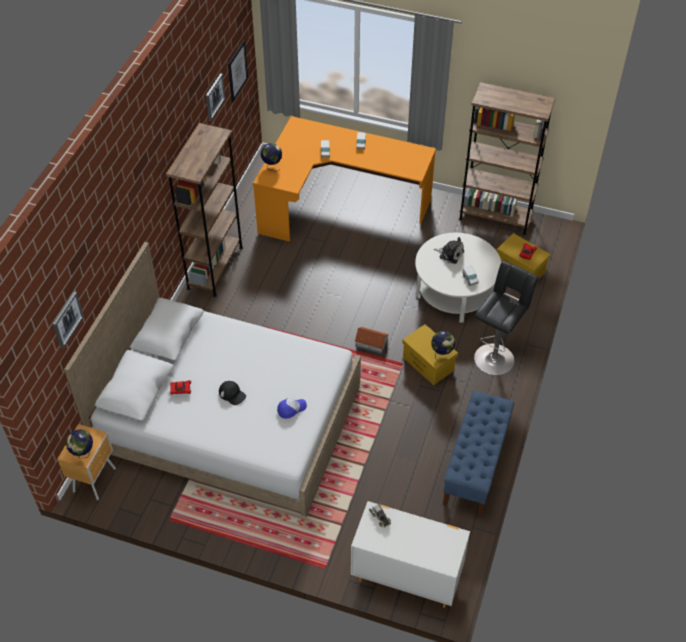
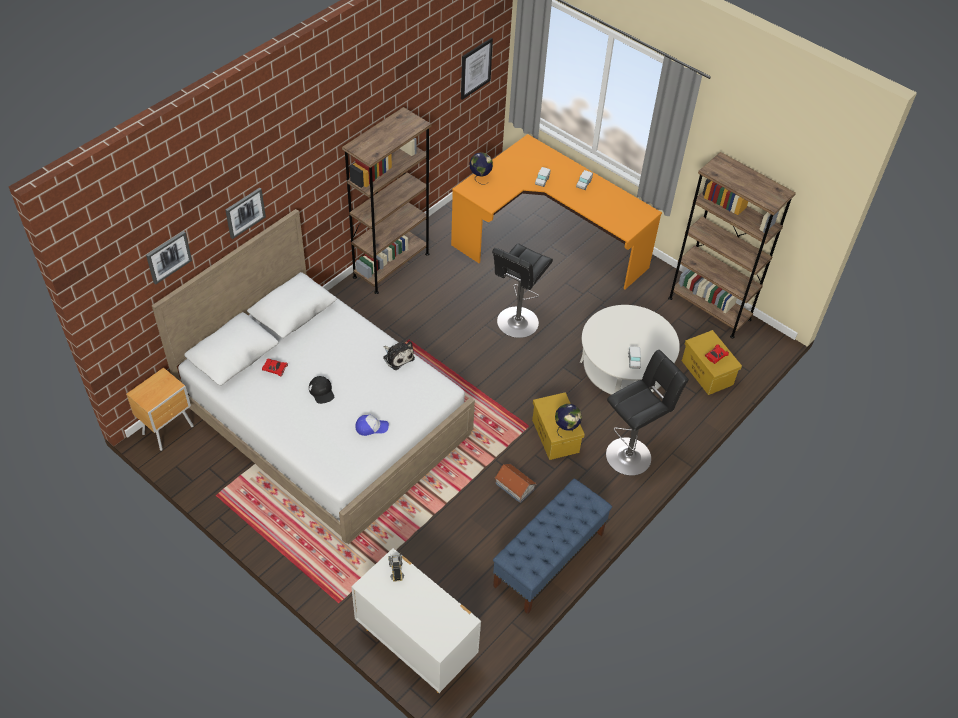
camera: 20 degrees right, 0 degrees up
(83, 453) = (152, 397): globe -> none
(214, 96) = (434, 86): picture -> picture (244, 212)
(348, 282) = (516, 324): none -> black stool
(371, 343) = (507, 394): toy house -> toy house (514, 486)
(450, 254) = (626, 328): plush toy -> plush toy (397, 357)

